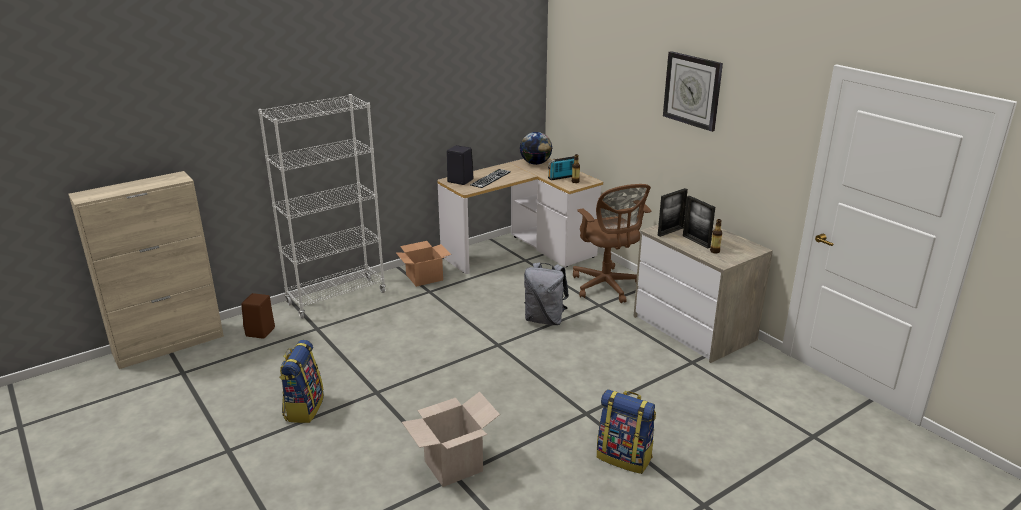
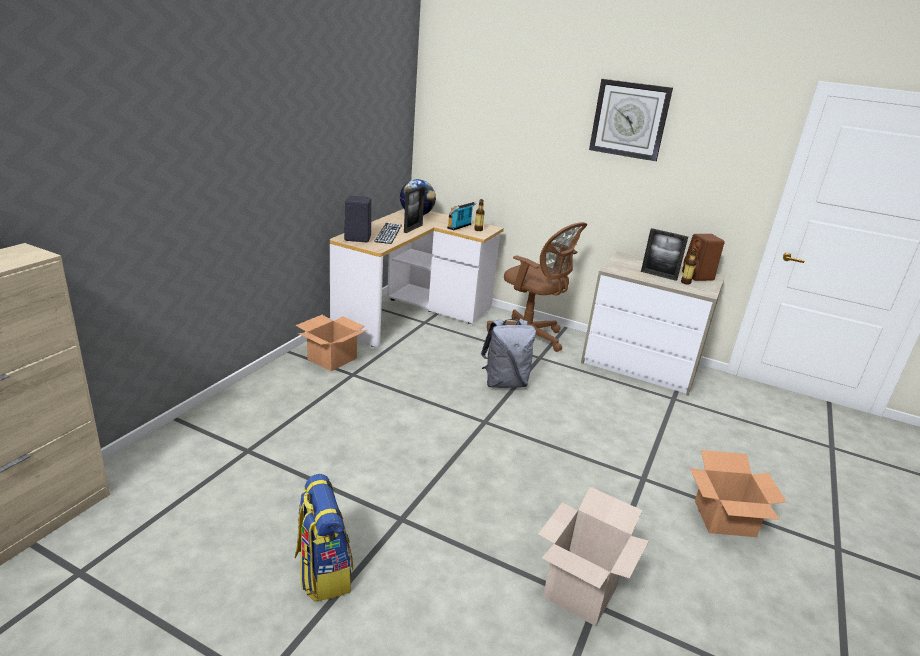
camera: 30 degrees left, 0 degrees up
(260, 332) = (166, 475): brown speaker -> brown speaker (698, 276)
(337, 298) = (242, 404): white bookcase -> none
(624, 457) = (725, 518): backpack -> cardboard box
(670, 231) = (625, 269): picture frame -> picture frame (413, 228)

